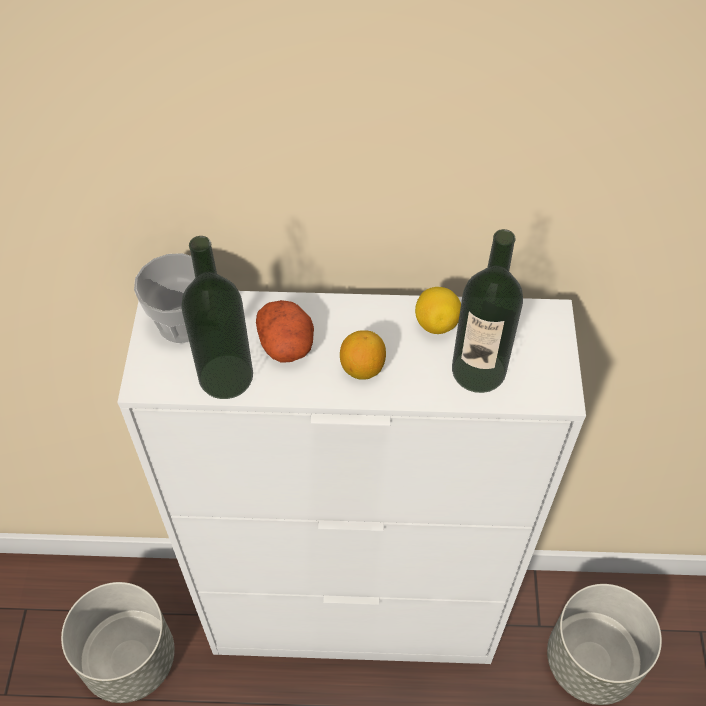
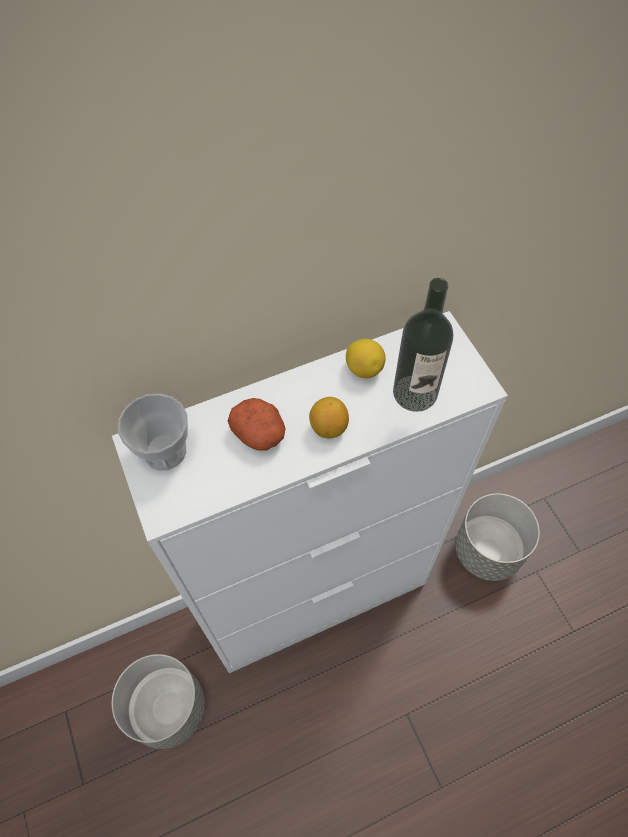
camera: 25 degrees left, 5 degrees up
(226, 376) = (225, 480): bottle -> none

